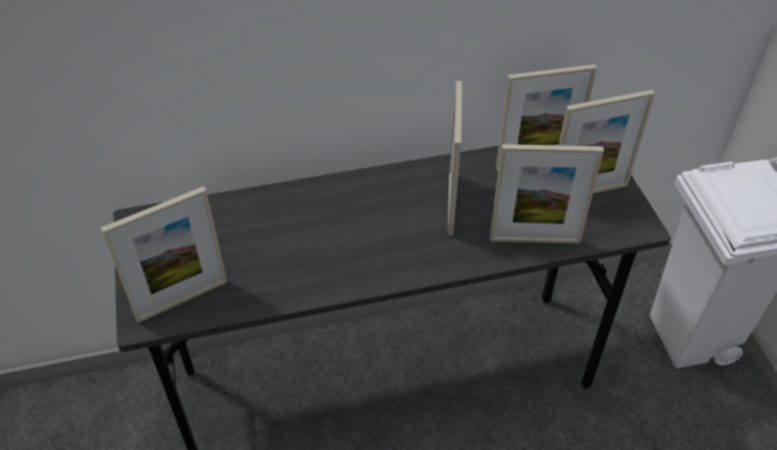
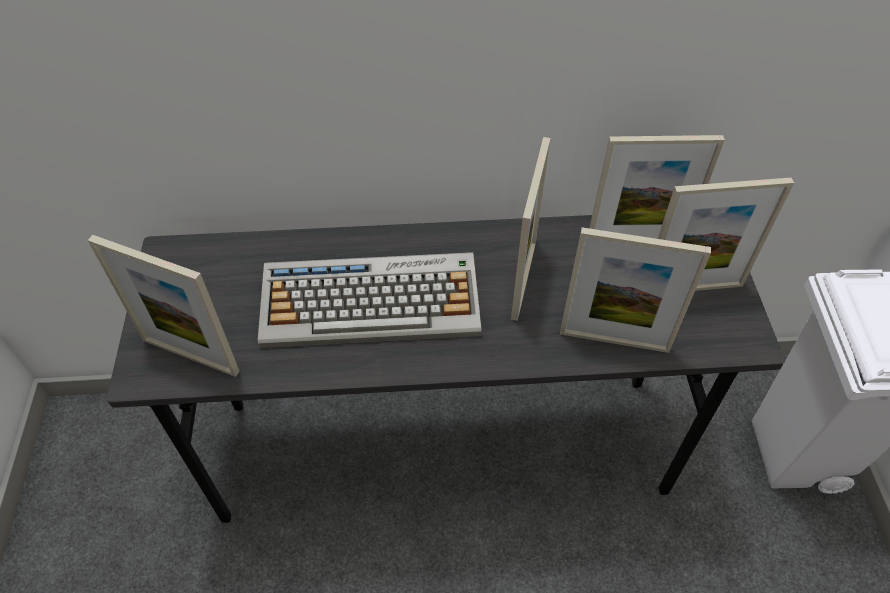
camera: 10 degrees right, 5 degrees up
(182, 300) = (190, 355): picture frame -> picture frame turned 45 degrees clockwise
(328, 236) = (373, 300): none -> keyboard

